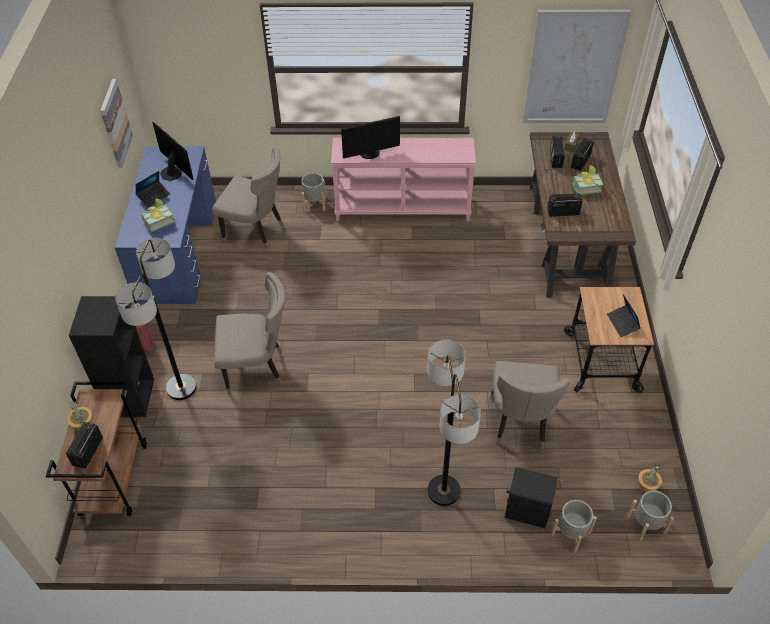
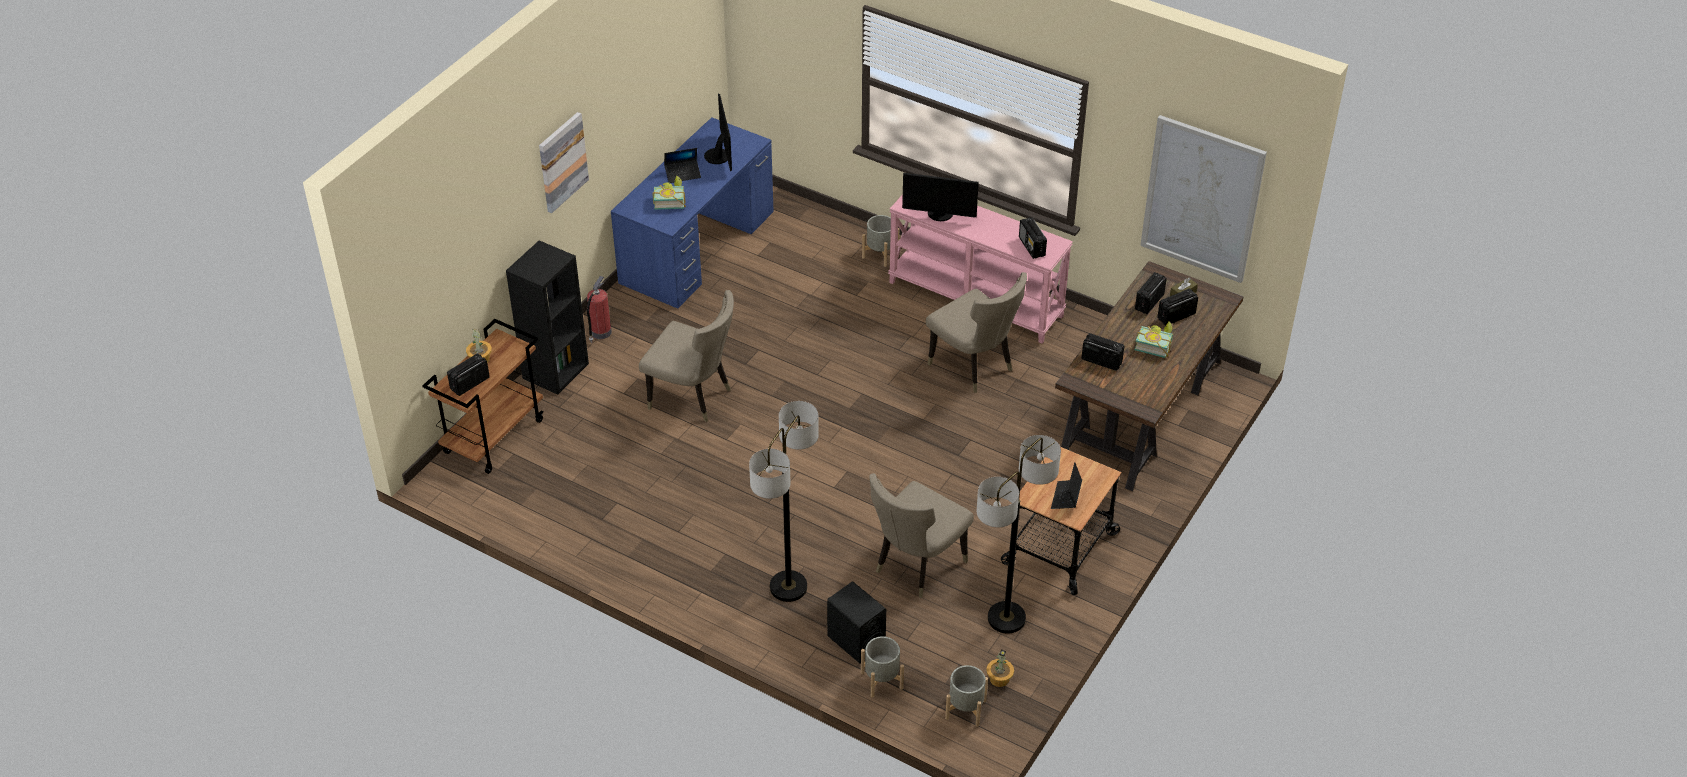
camera: 30 degrees right, 5 degrees down
(115, 123) = (668, 81): picture -> picture (562, 162)
(181, 388) = (608, 383): floor lamp -> floor lamp (1006, 618)
(256, 232) = (793, 260): beige chair -> beige chair (974, 367)
(451, 152) = (1032, 247): none -> radio

